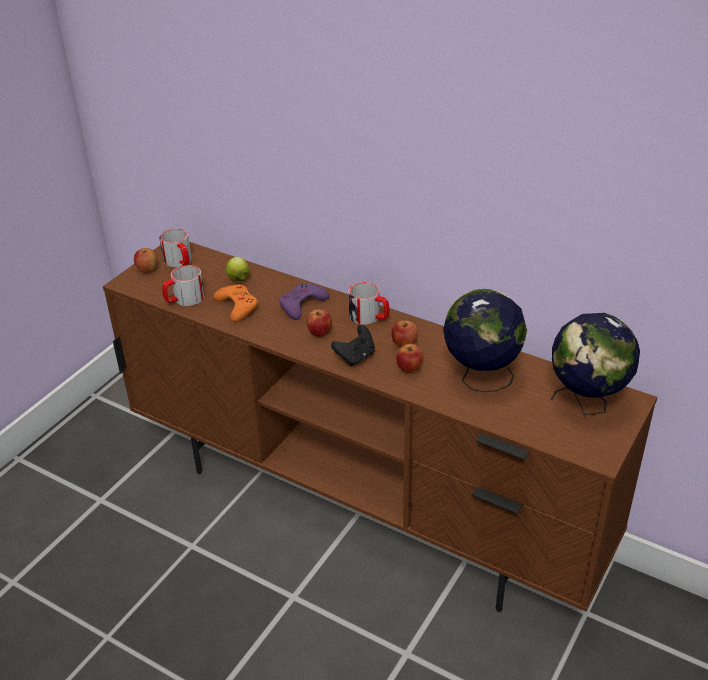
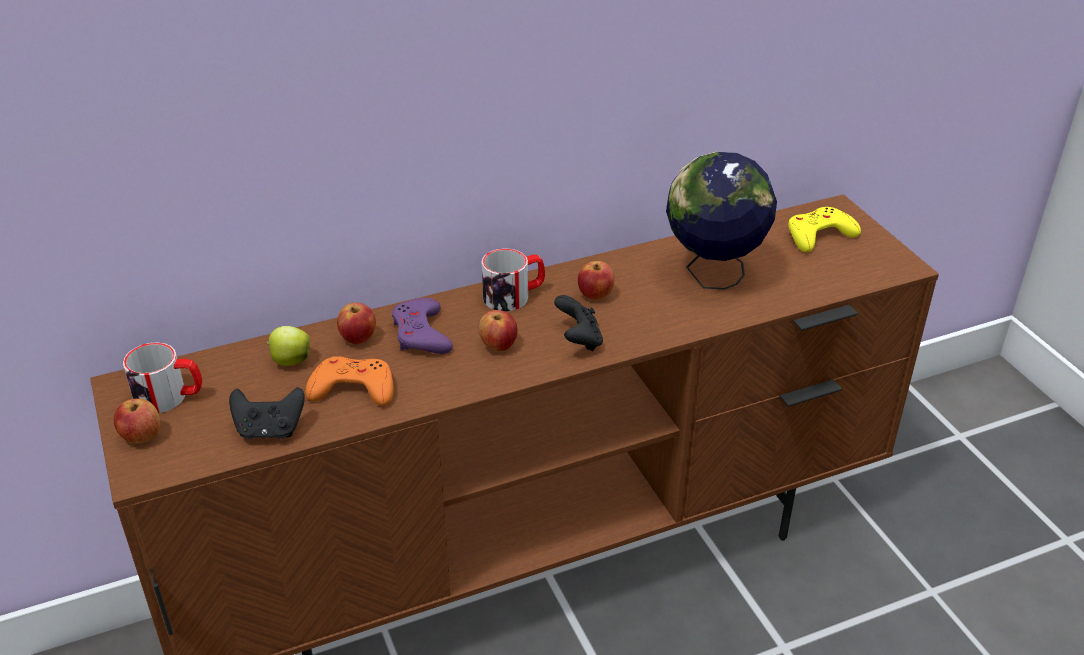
camera: 55 degrees left, 0 degrees up
(184, 299) = (270, 430): mug -> black game controller
(409, 368) = (644, 312): apple -> apple (358, 338)
(586, 404) = (819, 235): globe -> yellow game controller

